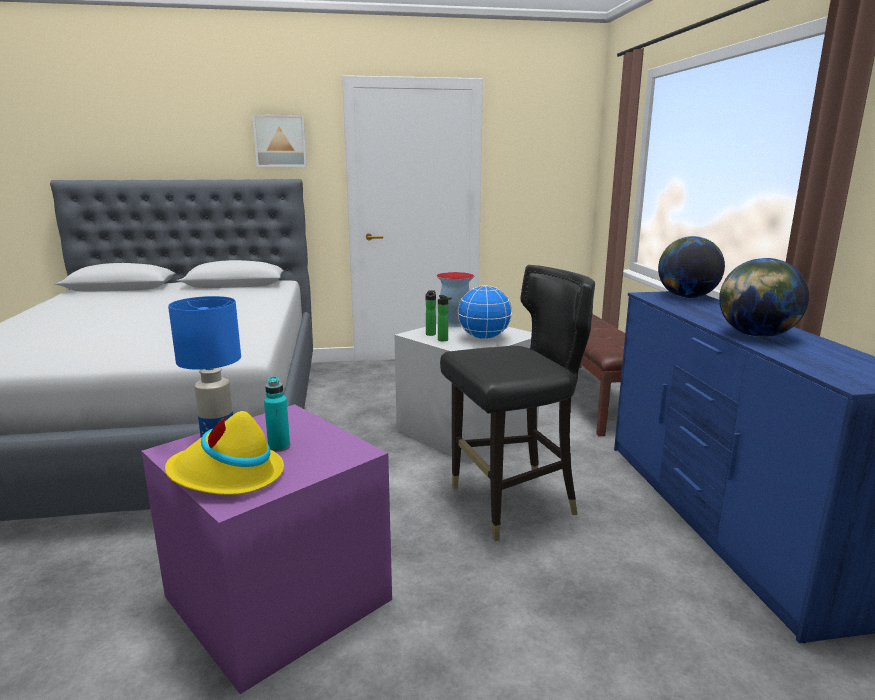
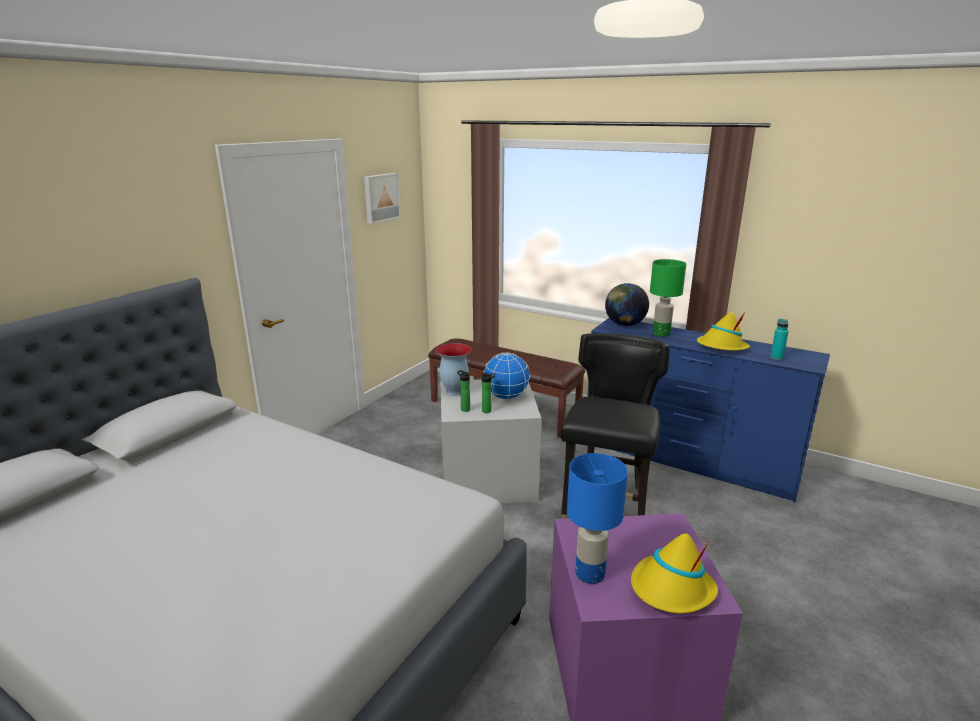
camera: 50 degrees left, 5 degrees up
(279, 447) = (636, 552): turquoise bottle -> turquoise bottle (776, 358)
(280, 141) = (157, 234): picture -> picture (380, 197)
(708, 310) = (661, 333): none -> green table lamp
(756, 335) = (721, 347): globe -> yellow hat

